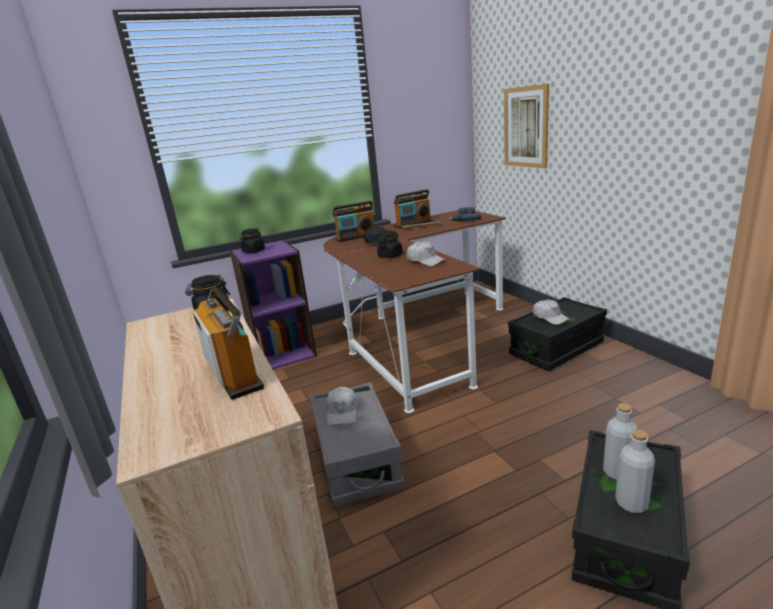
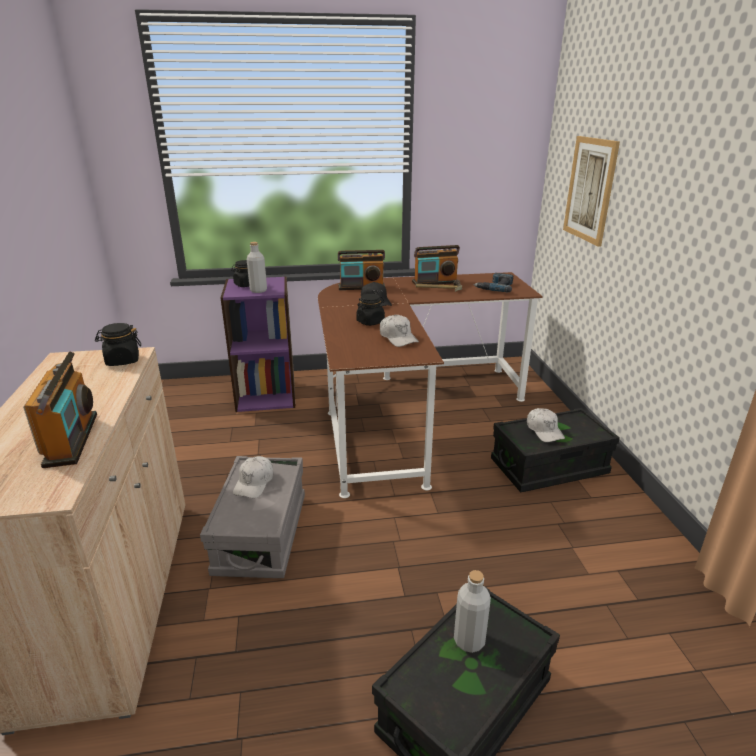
camera: 15 degrees right, 5 degrees up
(631, 503) = (455, 679): grey bottle -> grey bottle (258, 290)

